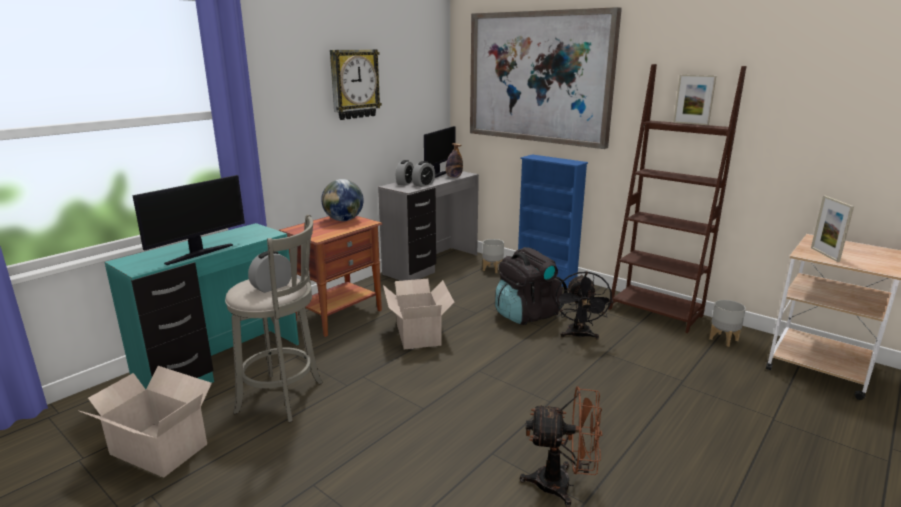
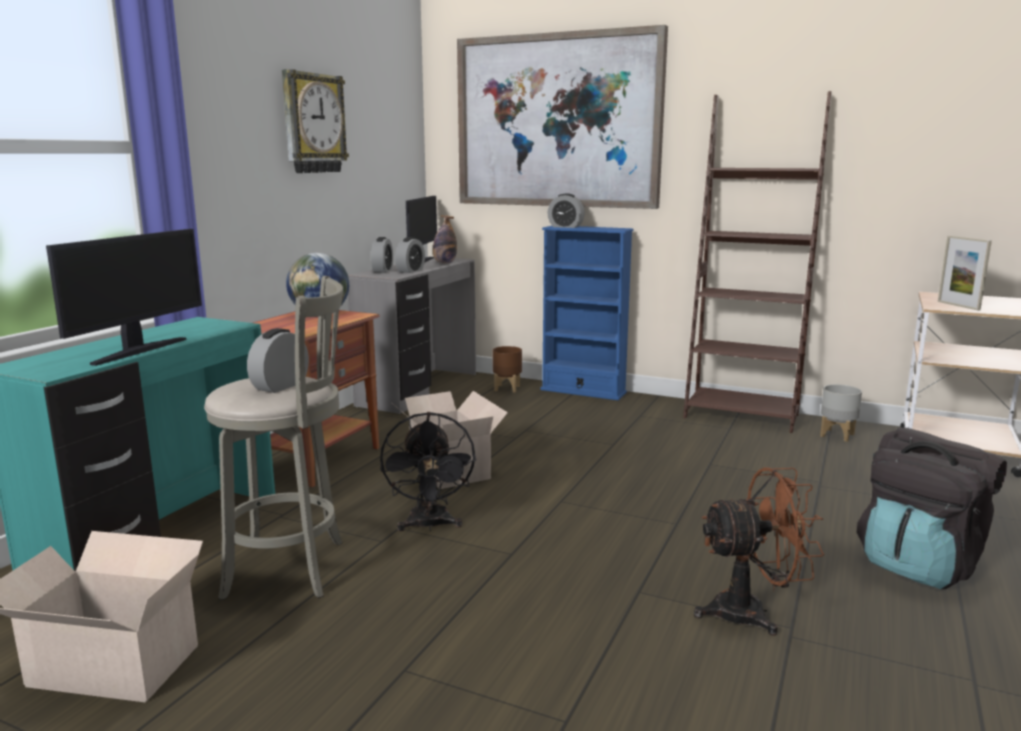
camera: 15 degrees left, 5 degrees down
(492, 269) = (507, 388): grey planter -> brown planter
(526, 314) = (584, 433): black backpack -> black backpack (919, 564)
(538, 157) = (565, 227): none -> alarm clock
(579, 336) = (666, 449): black fan -> black fan (429, 525)
(690, 123) = (768, 167): picture frame -> none

